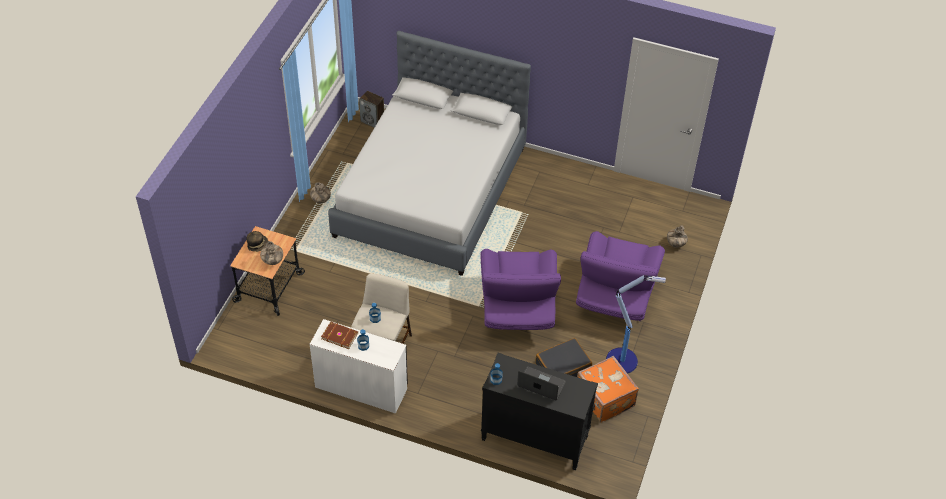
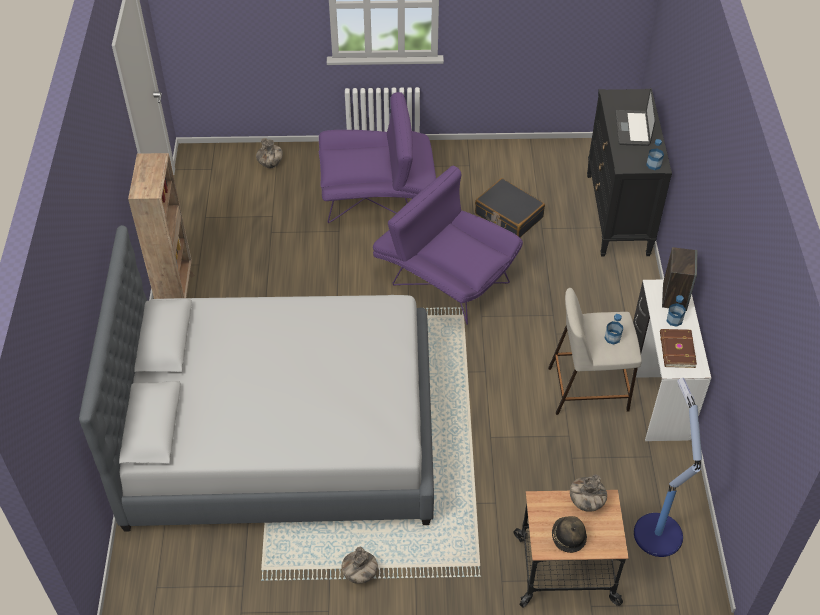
camera: 110 degrees left, 0 degrees up
(372, 121) = (147, 571): speaker -> speaker (674, 296)
(517, 307) = (444, 278): purple armchair -> purple armchair turned 120 degrees counterclockwise
(567, 169) = (177, 292): none -> brown bookcase
(604, 399) = (530, 173): orange suitcase -> none
(623, 361) = (469, 170): floor lamp -> floor lamp (657, 532)

